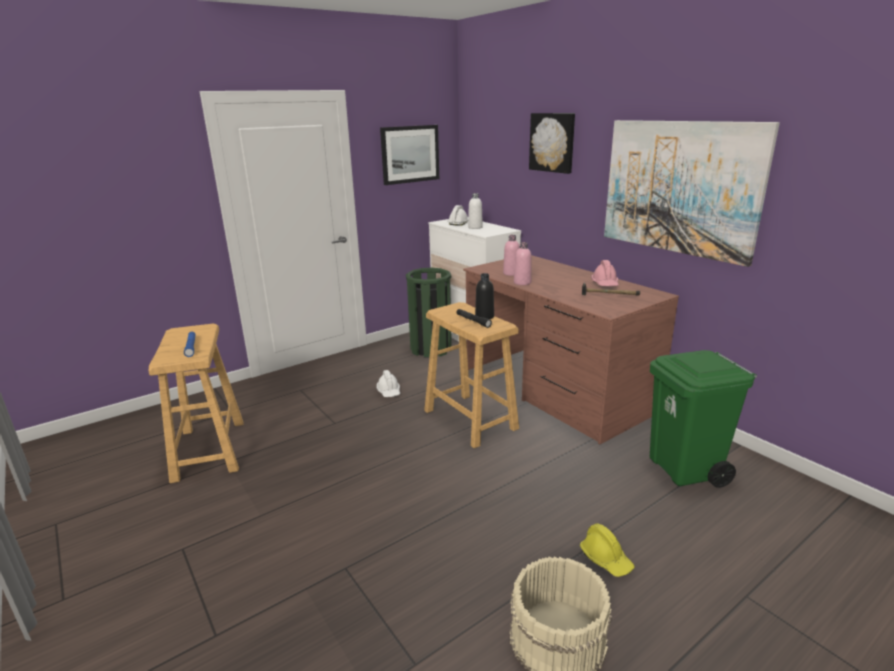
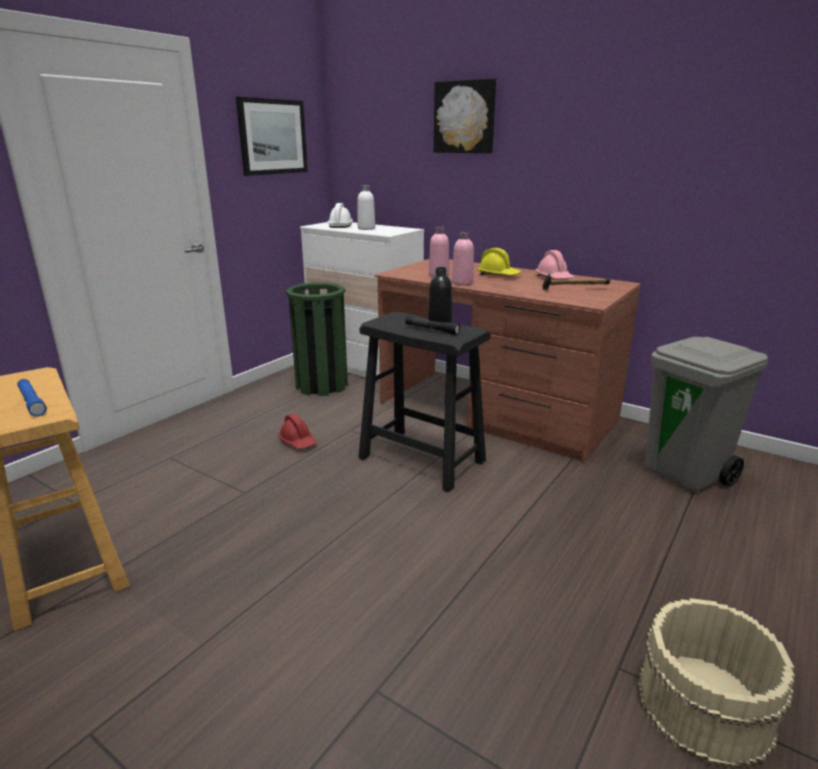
camera: 20 degrees left, 0 degrees up
(389, 391) = (298, 442): white hard hat -> red hard hat
(470, 419) = (421, 459): beige stool -> black stool
(606, 559) = (683, 591): yellow hard hat -> yellow hard hat (498, 275)
(680, 188) = (638, 159): picture -> none
(685, 470) = (685, 474): green trash can -> grey trash can

